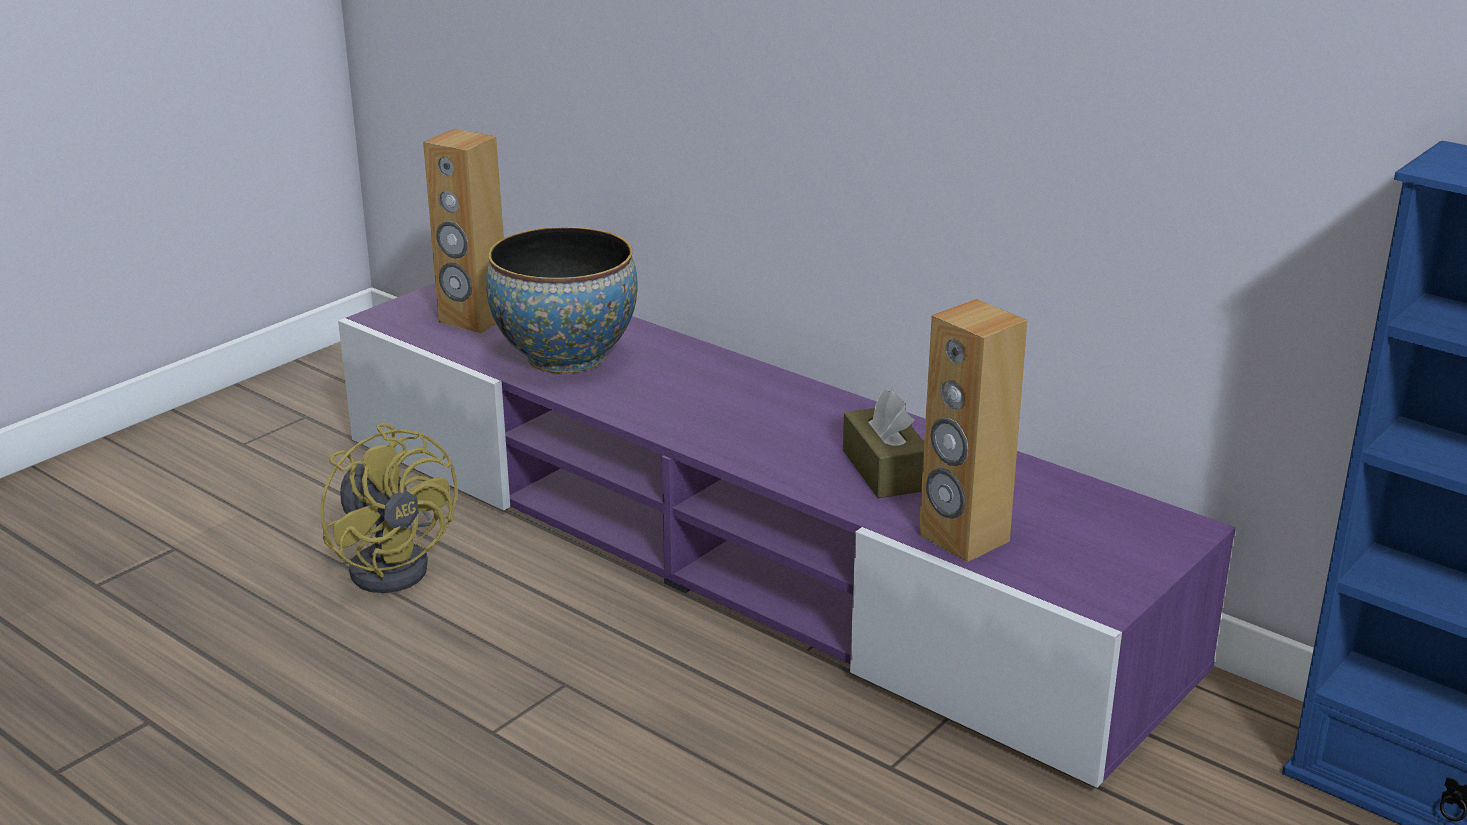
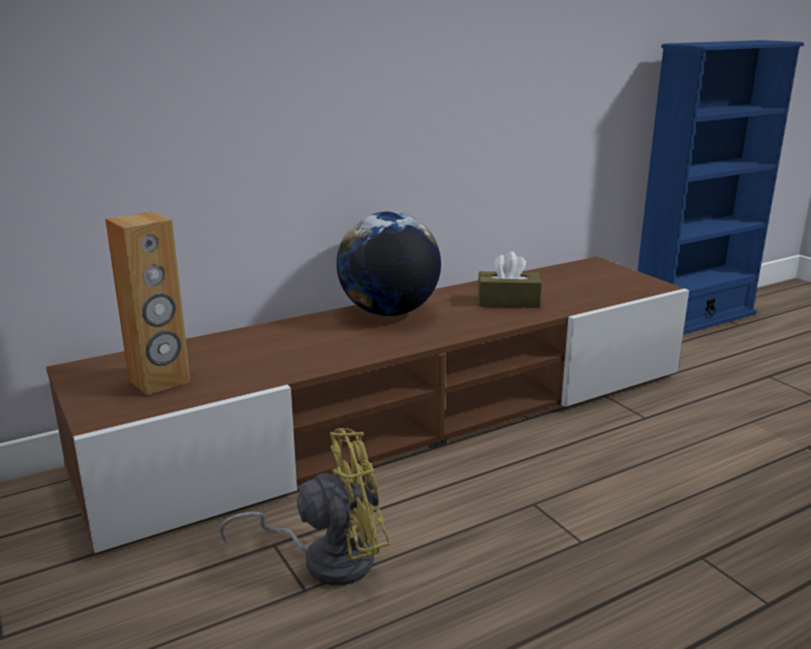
camera: 70 degrees left, 5 degrees down
(566, 357) = (273, 358): bowl -> none
(735, 550) = (406, 419): purple tv stand -> brown tv stand
(764, 393) = (389, 312): none -> globe
(963, 538) = (590, 299): brown speaker -> none

